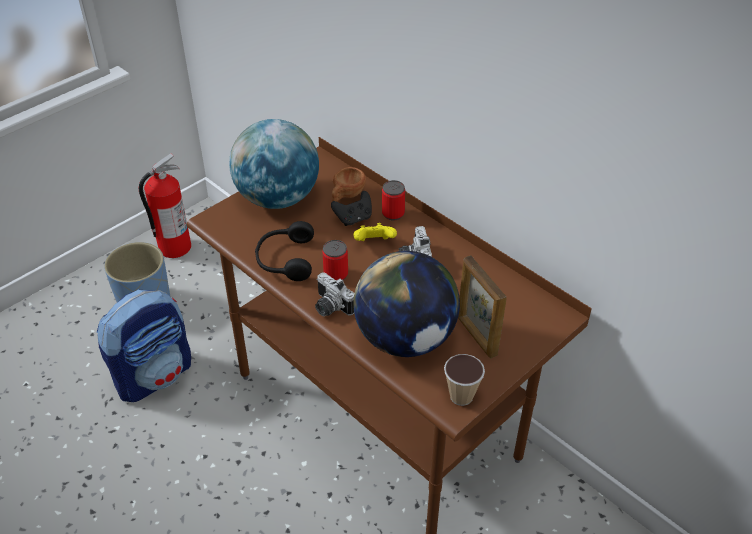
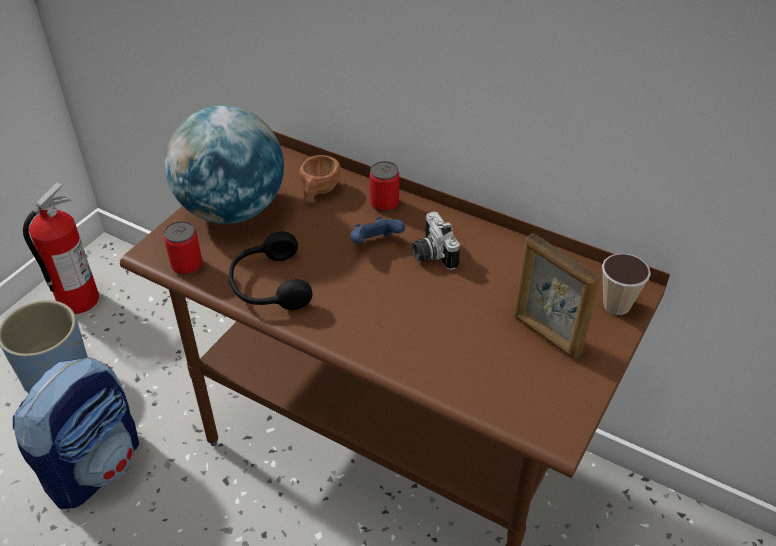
camera: 15 degrees left, 0 degrees up
(330, 307) = (349, 335): camera -> none
(336, 274) = (341, 292): can -> can (187, 266)
(353, 219) = (338, 218): black game controller -> none
(374, 243) = (375, 244): yellow game controller -> blue game controller
(405, 338) = (460, 356): globe -> none
(461, 396) = (560, 417): cup -> cup (616, 305)

